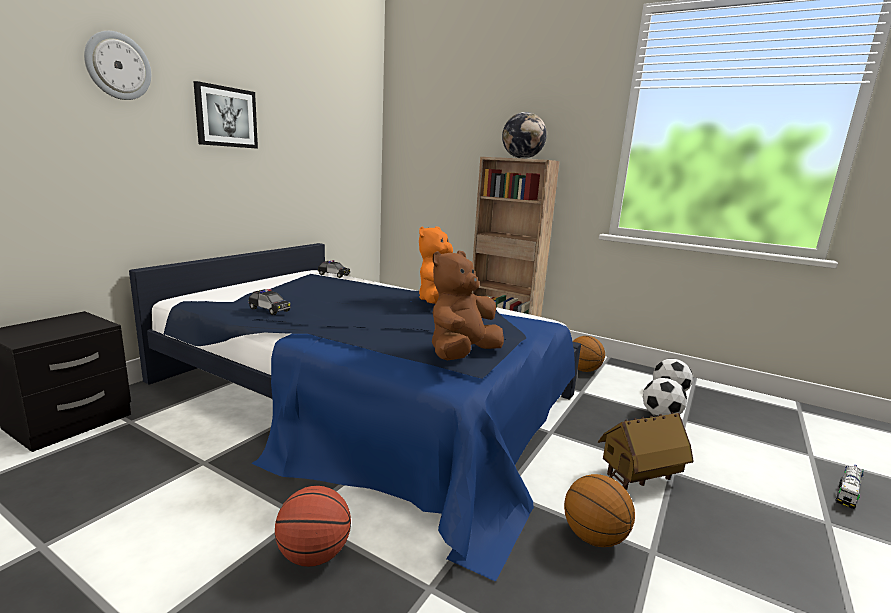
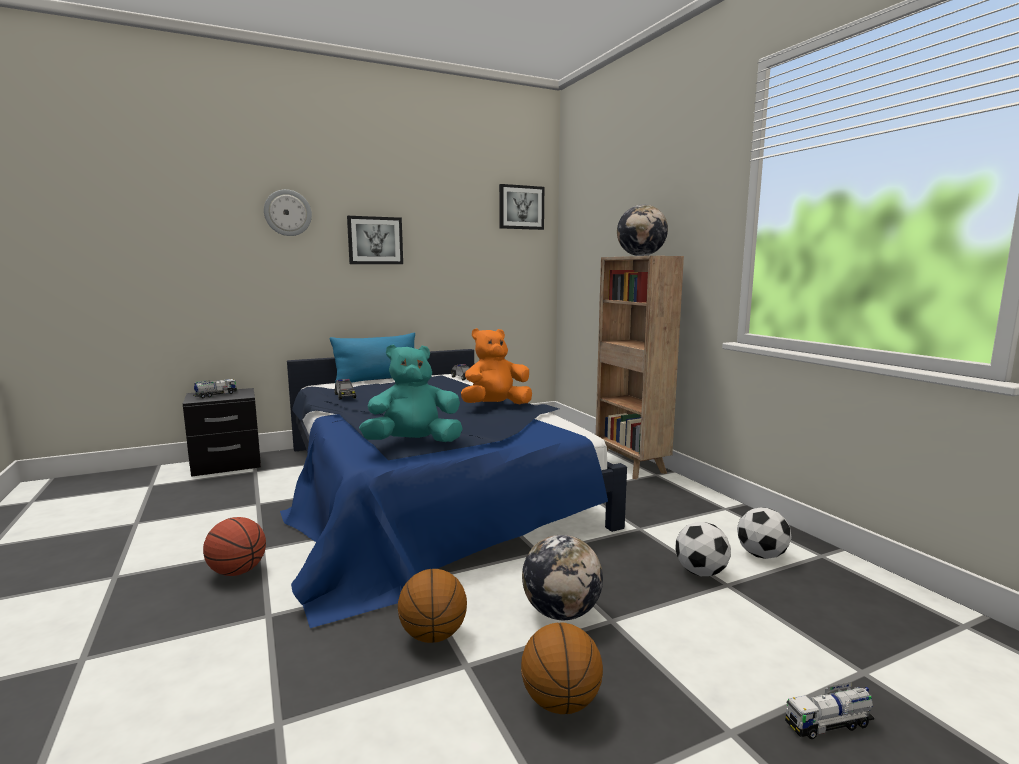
camera: 35 degrees right, 5 degrees down
(46, 329) = (216, 395): none -> toy truck
(243, 284) = (378, 379): none -> blue pillow
(357, 96) = (521, 207): none -> picture
(462, 355) = (413, 443): brown plush toy -> turquoise plush toy
(583, 370) = (682, 510): basketball -> basketball (560, 702)
(638, 478) = (561, 613): toy house -> globe

